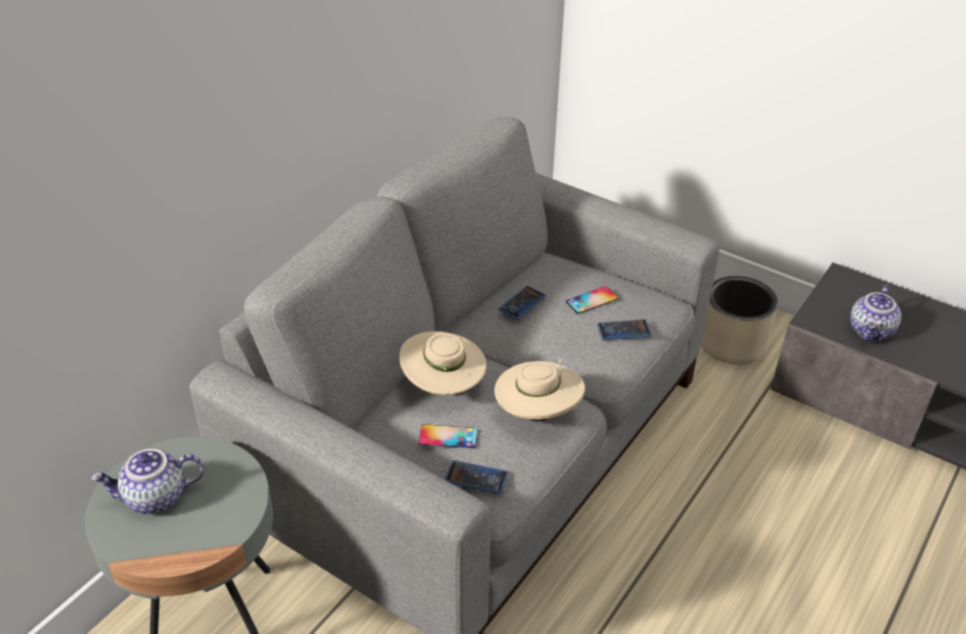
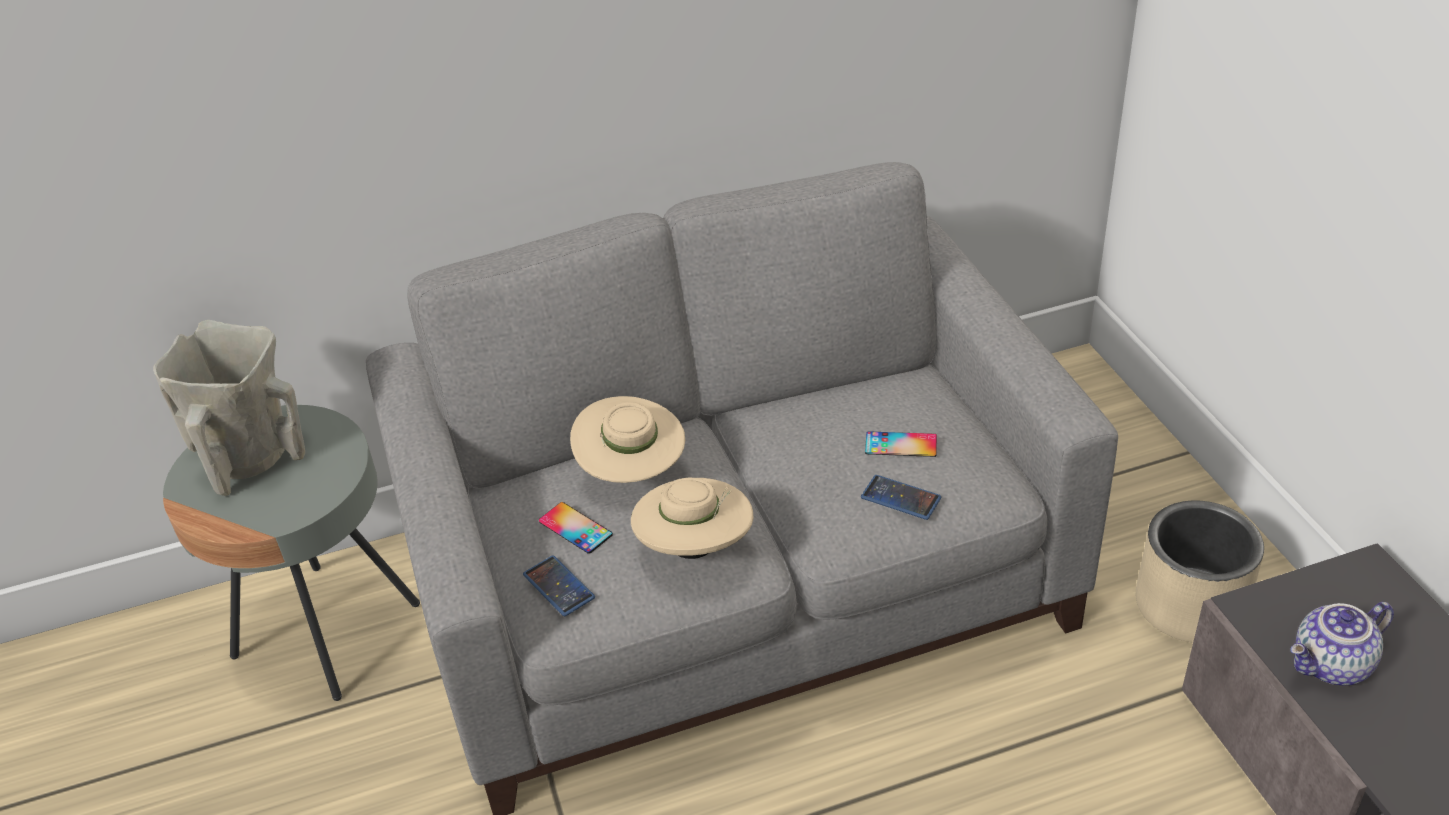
camera: 40 degrees right, 0 degrees up
(155, 499) = (252, 457): teapot -> beige vase
(522, 303) = (818, 415): phone -> none

